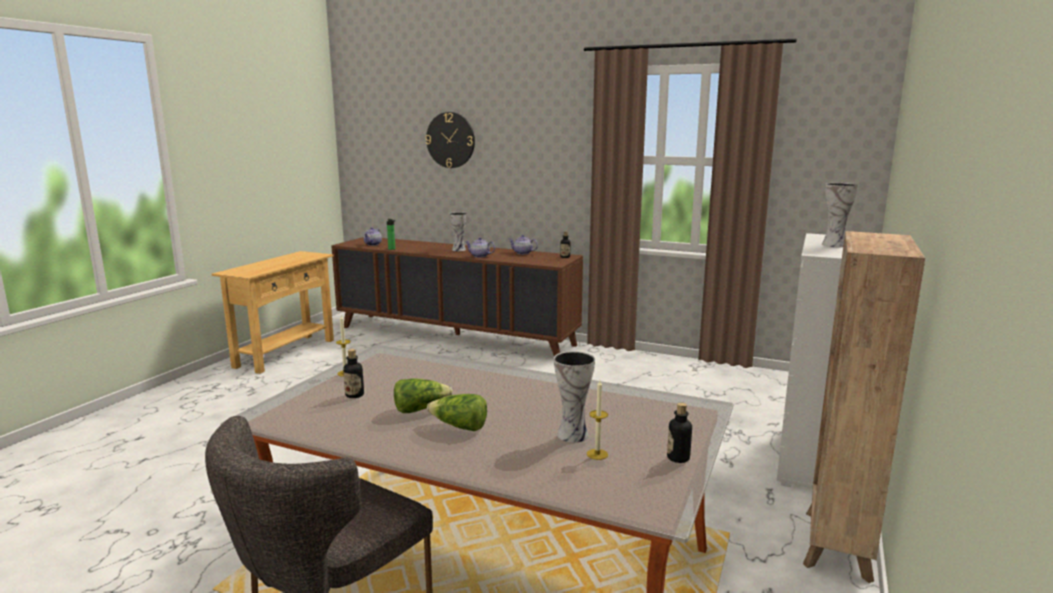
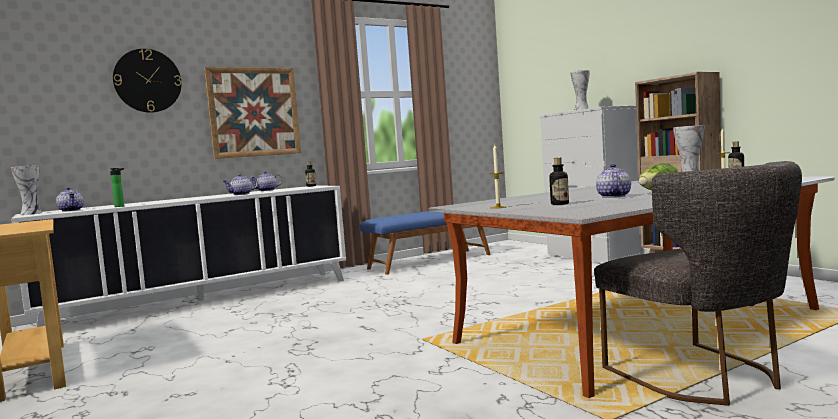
camera: 55 degrees left, 10 degrees down
(420, 409) = (613, 196): lettuce -> teapot
(455, 336) = (201, 301): brown cabinet -> white cabinet
(459, 249) = (197, 197): vase -> vase (32, 213)
(533, 173) = (254, 112): none -> picture
(678, 373) = (430, 261): none -> blue bench

